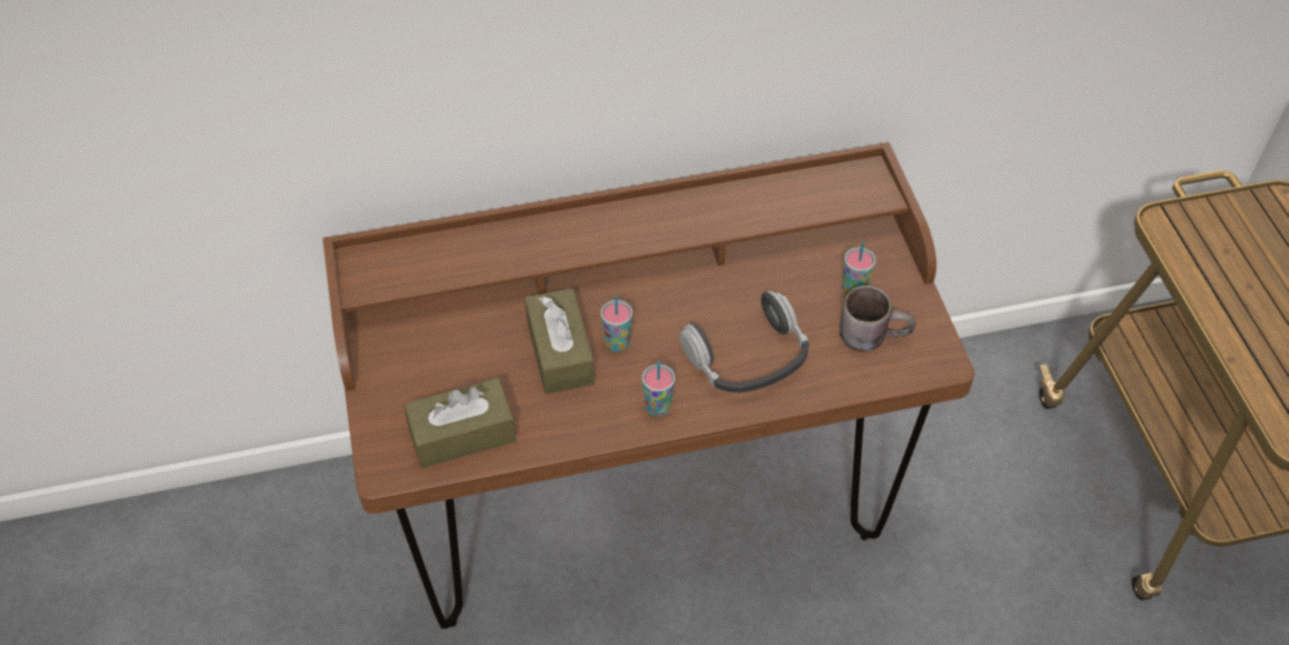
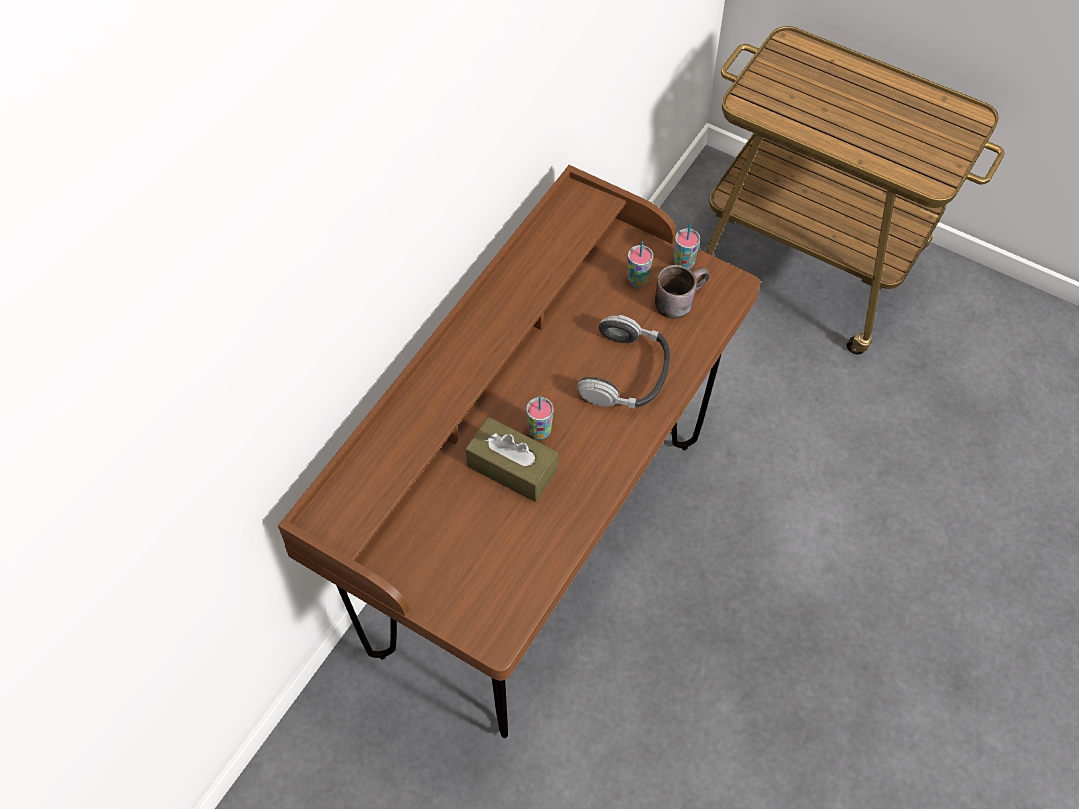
camera: 45 degrees left, 5 degrees up
(462, 434) = (516, 573): brown tissue box -> none
(658, 407) = (612, 450): cup -> cup (684, 263)

